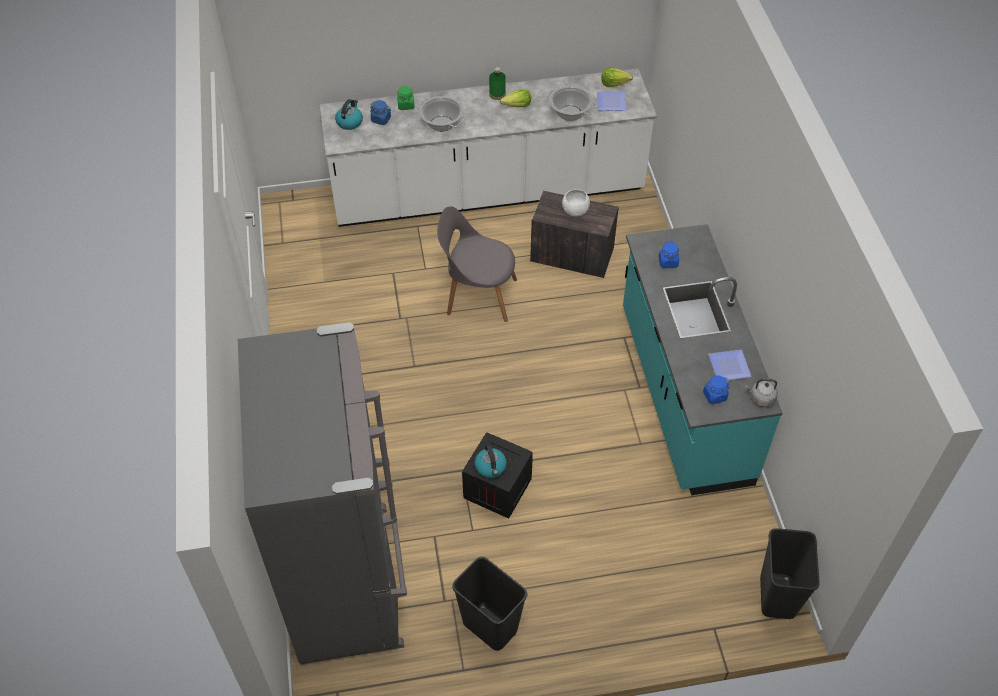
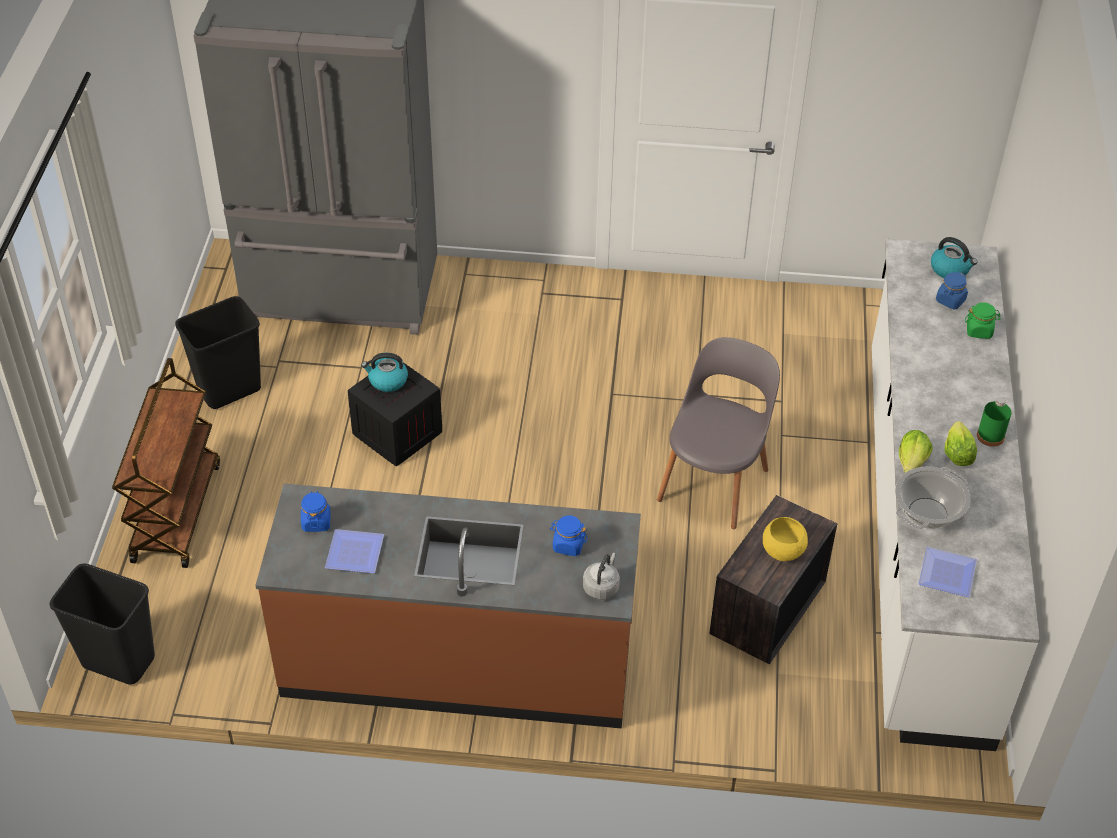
camera: 105 degrees right, 5 degrees down
(442, 124) = (928, 361): cooking pot -> none
(575, 210) = (783, 550): white bowl -> yellow bowl
(614, 83) = (999, 592): lettuce -> lettuce (912, 461)
(630, 615) = (176, 511): none -> brown cart
(682, 395) = (458, 662): turquoise counter -> brown counter
(760, 398) = (288, 569): grey kettle -> grey kettle (601, 586)

